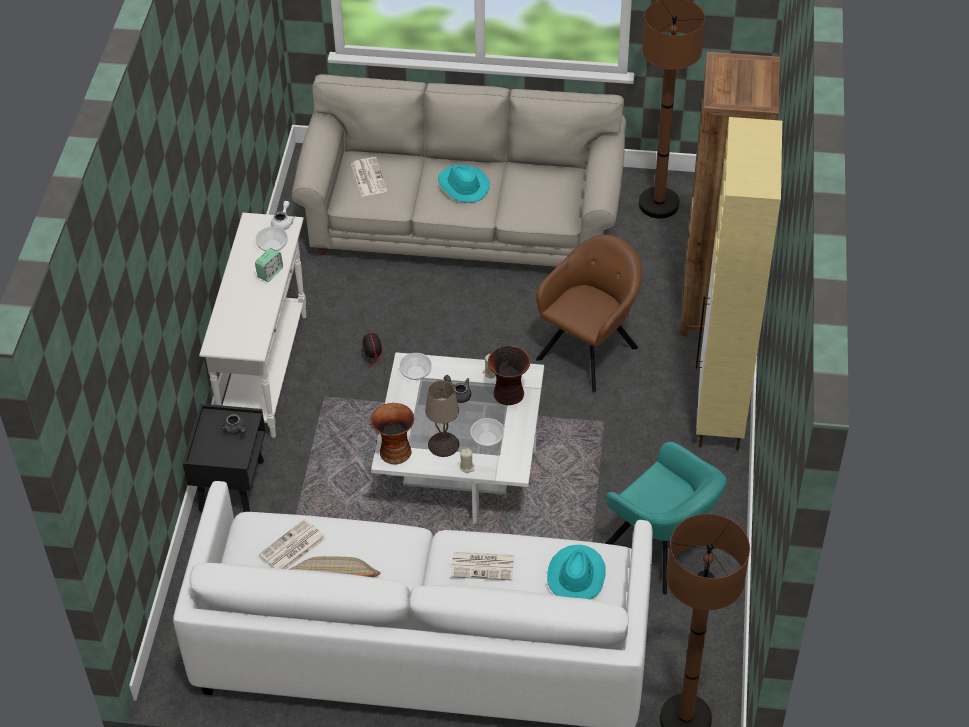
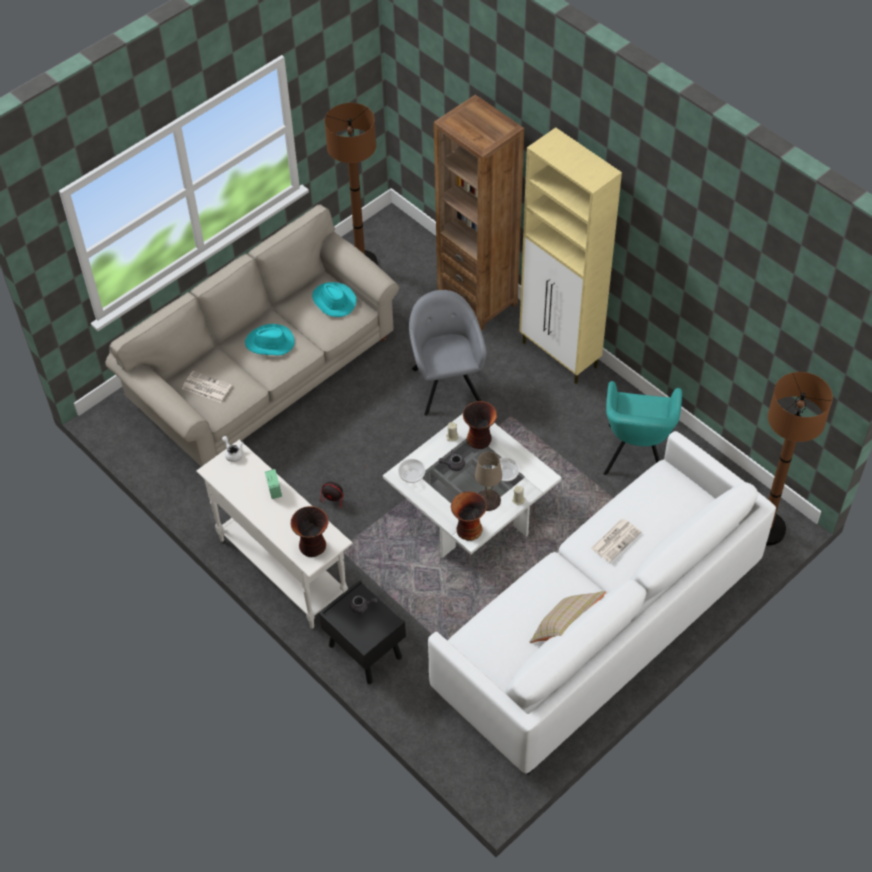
camera: 50 degrees left, 5 degrees up
(234, 336) = (313, 546): none -> vase
(273, 246) = (249, 472): bowl -> none
(292, 548) = (507, 633): newspaper -> none
(576, 575) = (665, 498): turquoise hat -> turquoise hat (333, 301)
(590, 350) = (446, 383): brown armchair -> grey armchair
(662, 550) = (636, 455): turquoise armchair -> turquoise armchair turned 105 degrees clockwise

